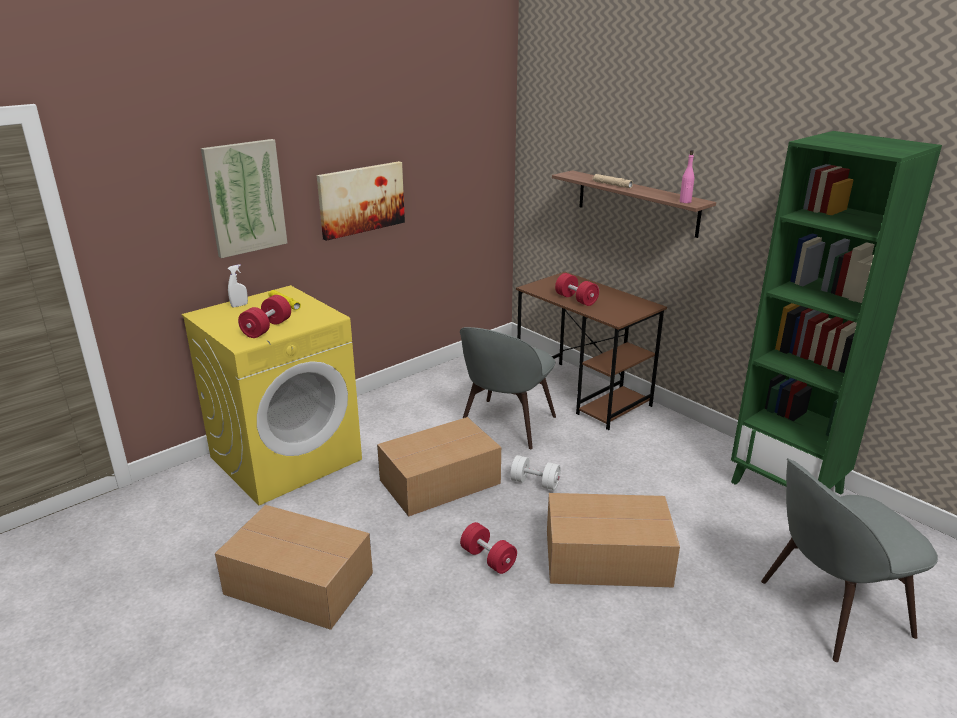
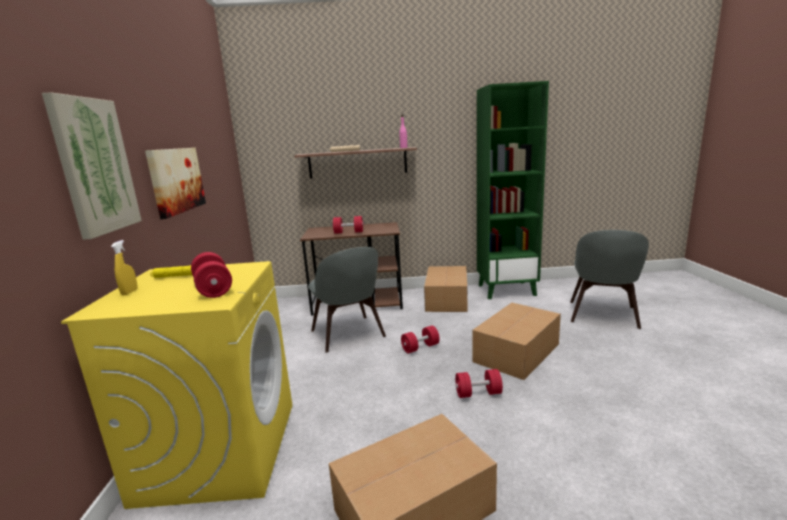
camera: 50 degrees left, 10 degrees down
(239, 305) = (129, 292): white spray bottle -> yellow spray bottle
(441, 481) = (372, 380): cardboard box -> cardboard box (447, 299)
(535, 483) = (420, 347): white dumbbell -> red dumbbell

